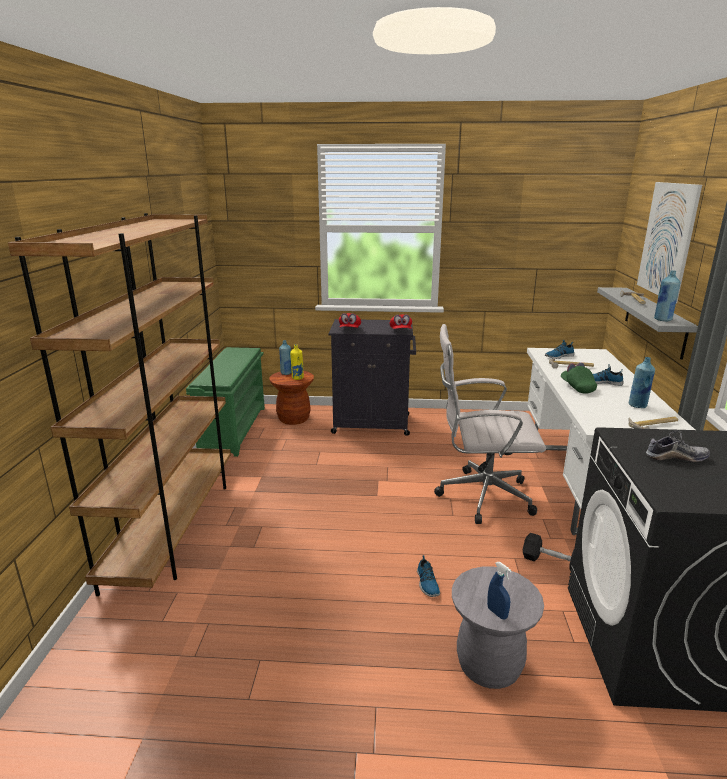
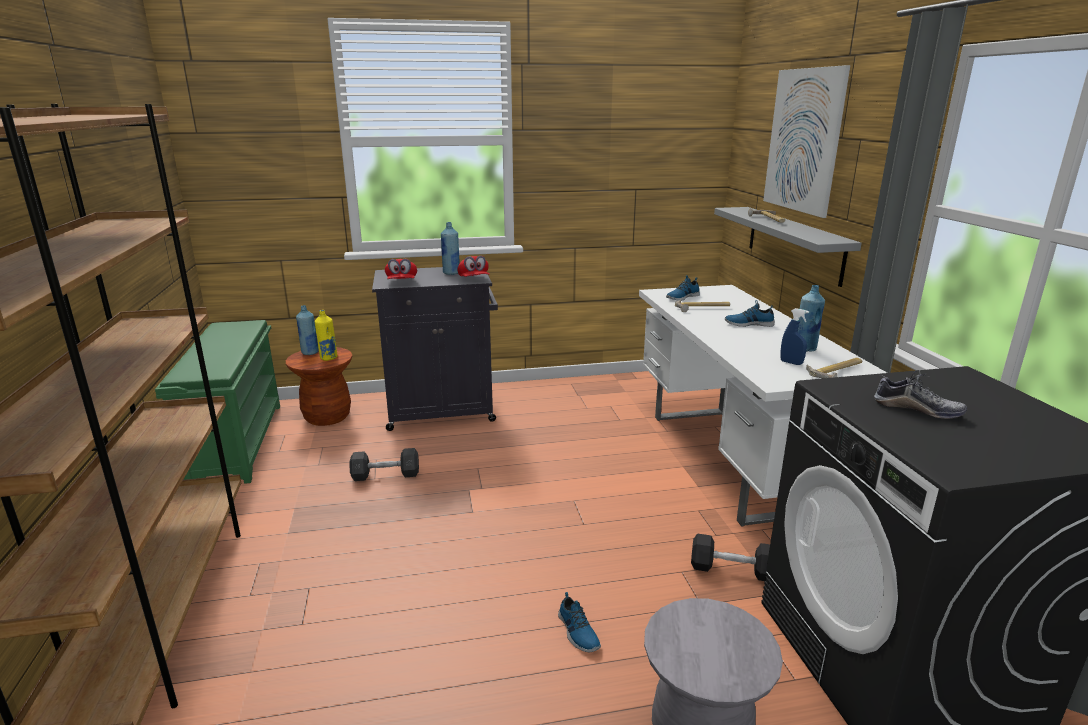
camera: 15 degrees left, 0 degrees up
(324, 463) = (385, 475): none -> grey dumbbell
(480, 496) = (612, 491): white office chair -> none
(497, 613) = (722, 673): blue spray bottle -> blue spray bottle (791, 363)
(577, 387) = (723, 333): green cap -> none
(663, 319) = (817, 238): blue bottle -> blue bottle (451, 273)
(675, 457) = (917, 409): shoe -> shoe turned 45 degrees clockwise

